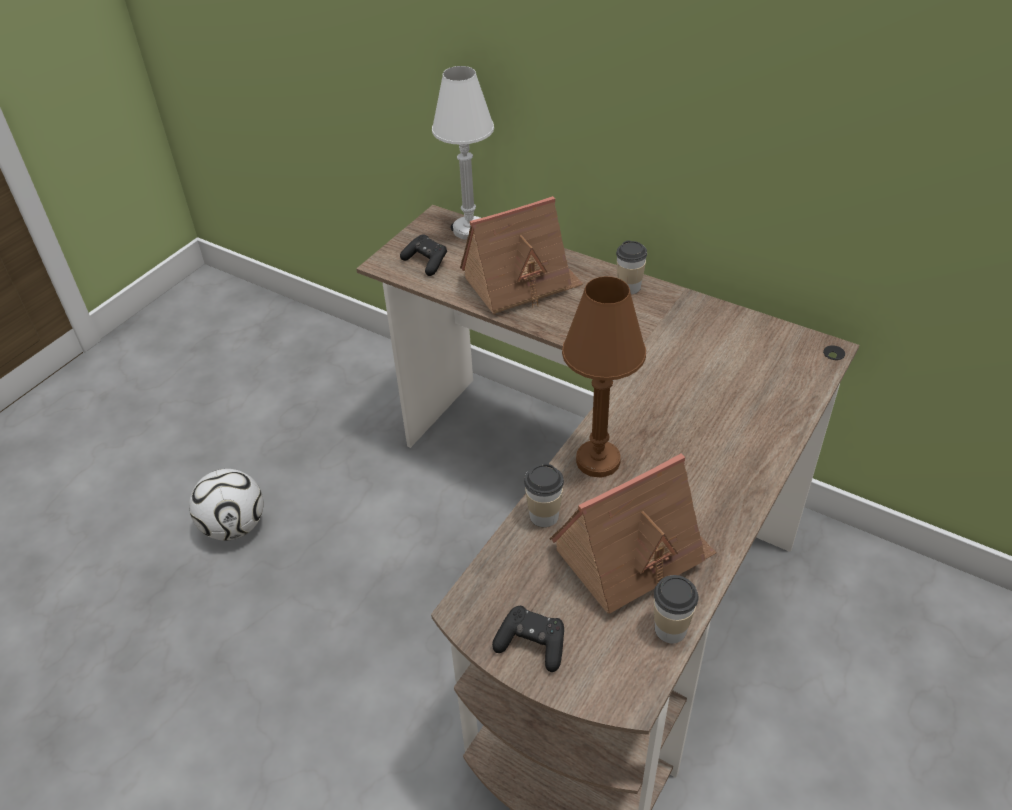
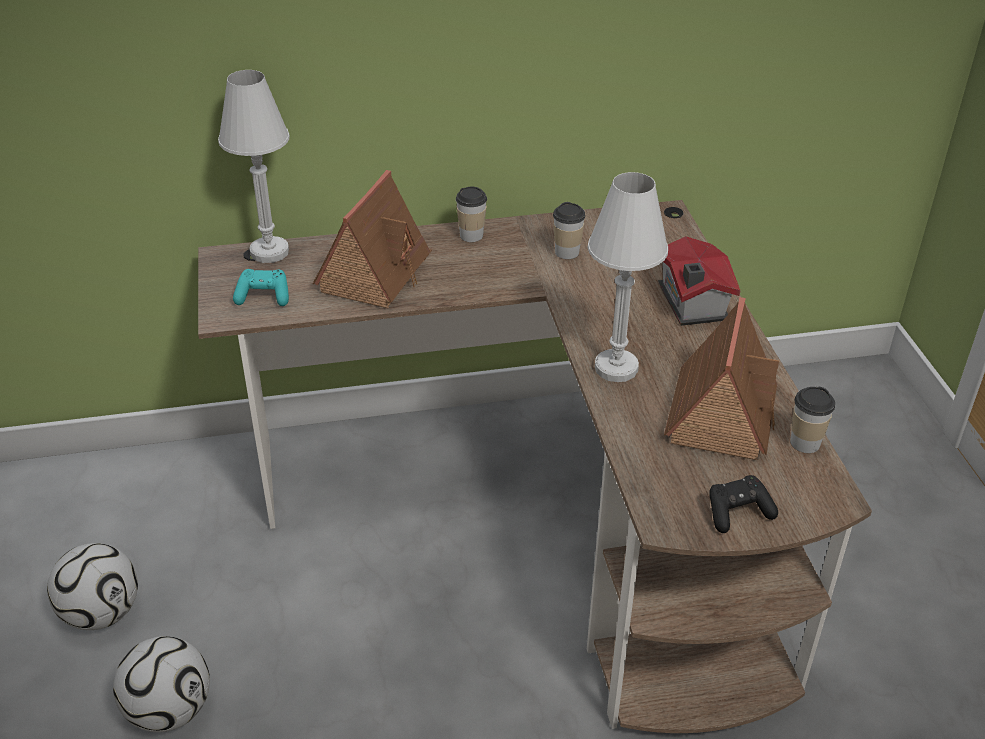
camera: 45 degrees left, 5 degrees down
(264, 438) = (101, 613): none -> football
(426, 262) = (263, 296): black game controller -> turquoise game controller
(544, 516) = (630, 427): cup -> cup (567, 252)
(598, 461) = (616, 368): brown table lamp -> white table lamp
(737, 443) = (691, 303): none -> toy house

